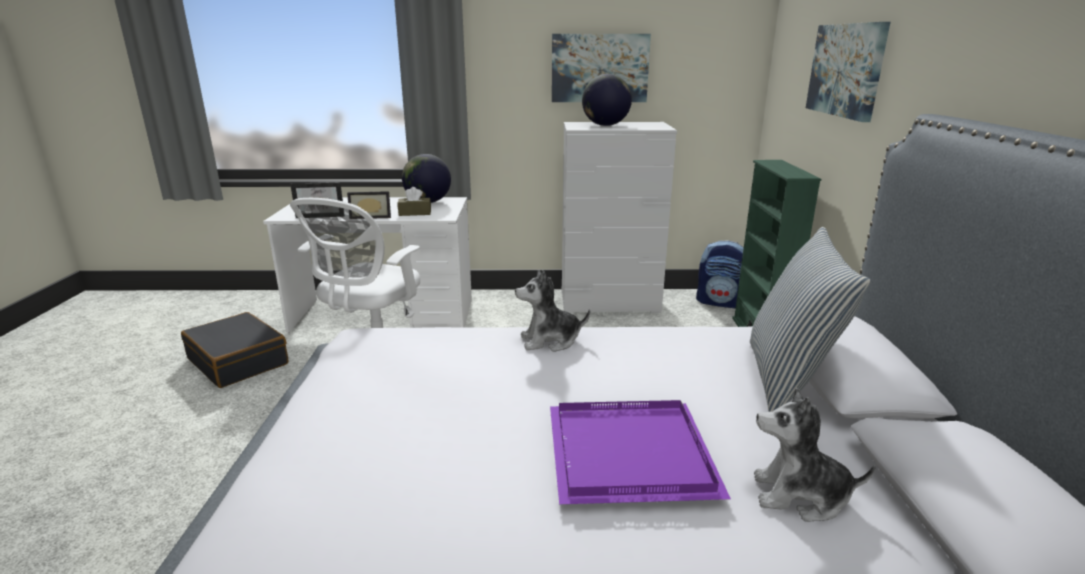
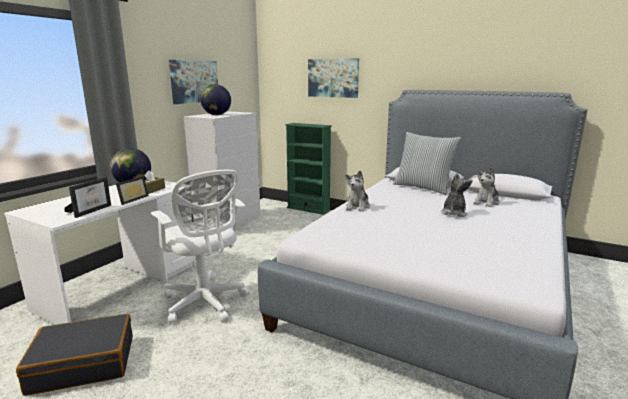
camera: 60 degrees left, 5 degrees down
(626, 452) = (453, 213): purple tray -> plush toy
(721, 302) = (270, 204): backpack -> none

